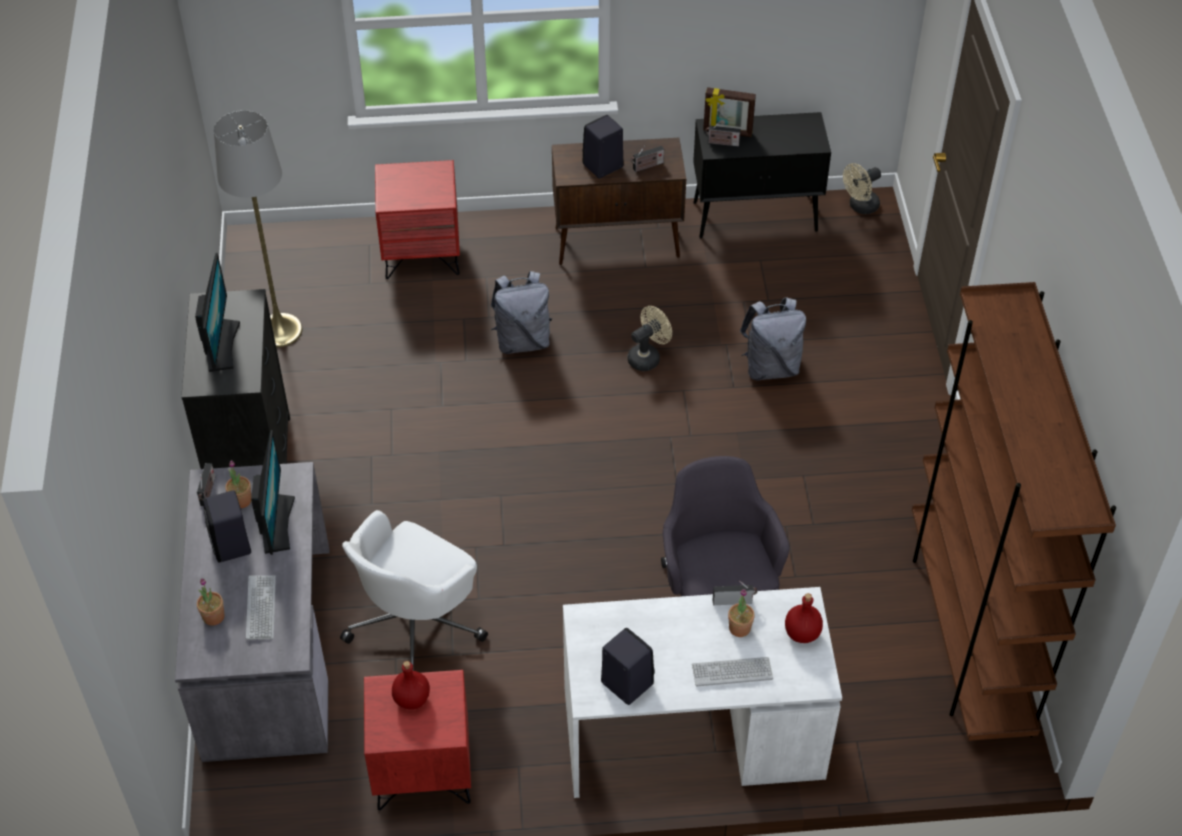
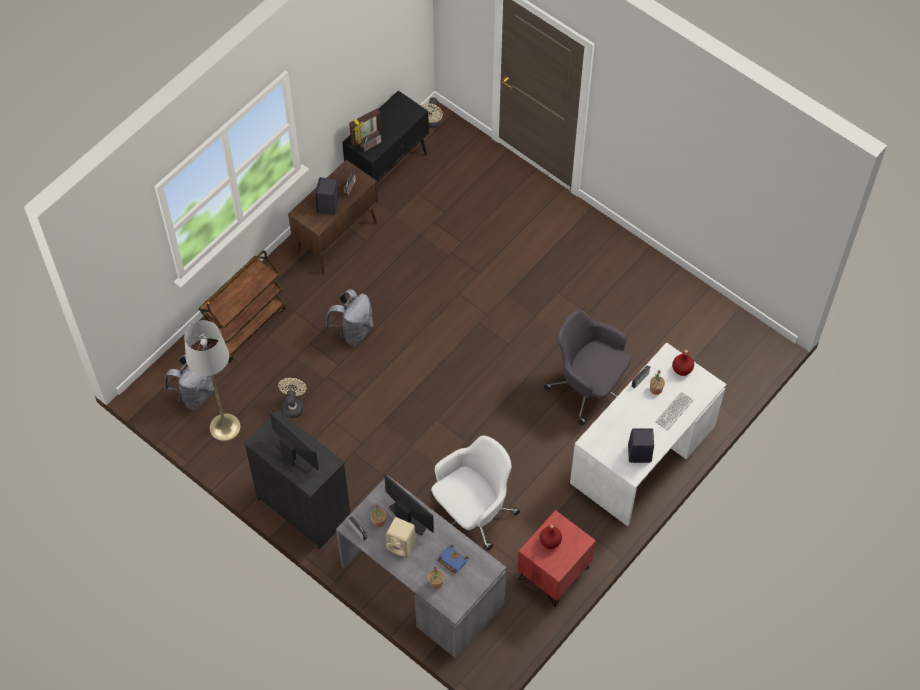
camera: 45 degrees left, 10 degrees up
(231, 546) = (402, 545): black speaker -> beige speaker
(261, 608) = (451, 560): keyboard -> blue book
(416, 624) = (472, 512): white office chair -> white office chair turned 120 degrees counterclockwise
(422, 254) = (245, 325): red nightstand -> brown cart
(647, 357) = (422, 289): beige fan -> beige fan (293, 405)
(771, 367) = (484, 248): grey backpack -> grey backpack (194, 394)
(968, 633) = (702, 310): brown bookcase -> none

